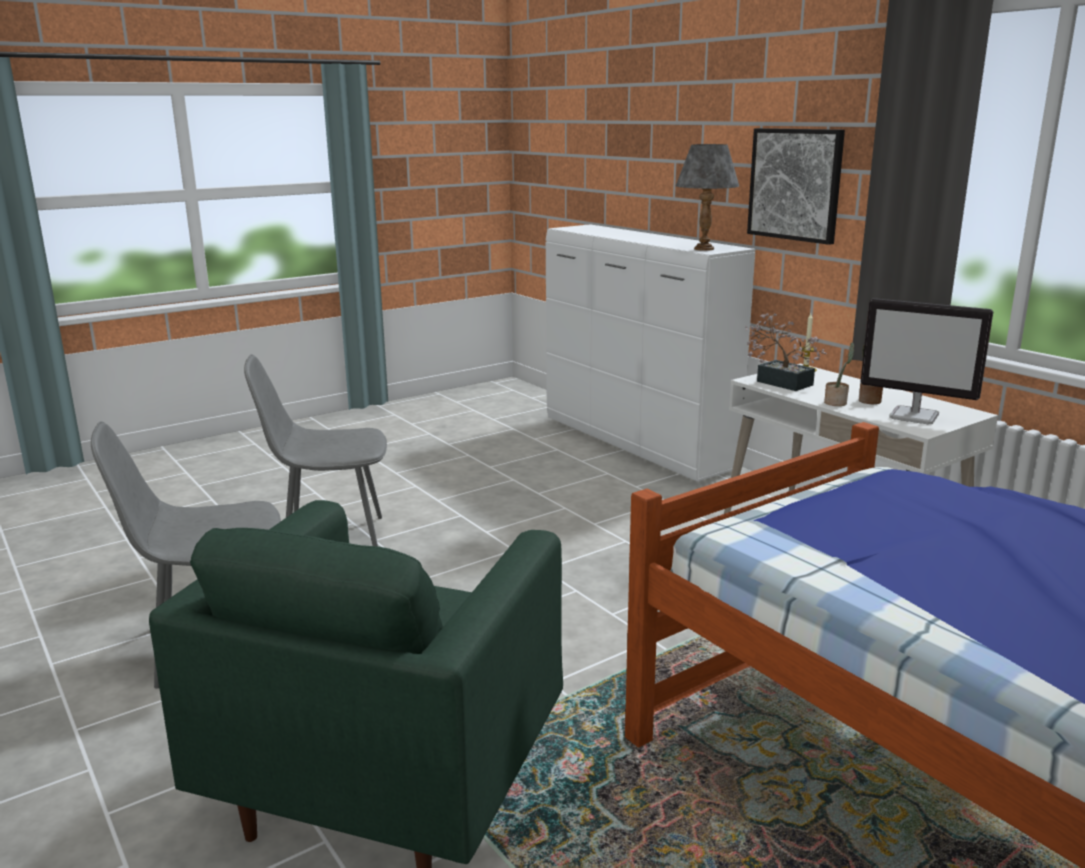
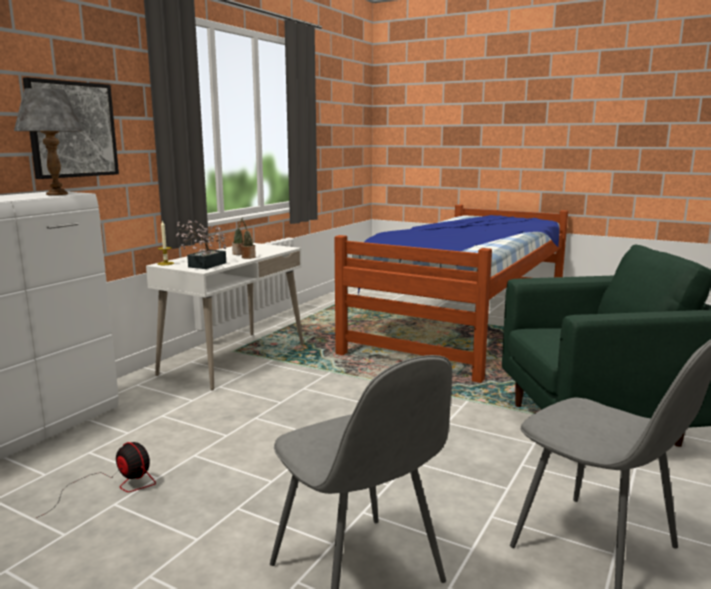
camera: 115 degrees left, 5 degrees down
(540, 480) = (114, 486): none -> fan
(915, 416) = (264, 249): monitor -> none

